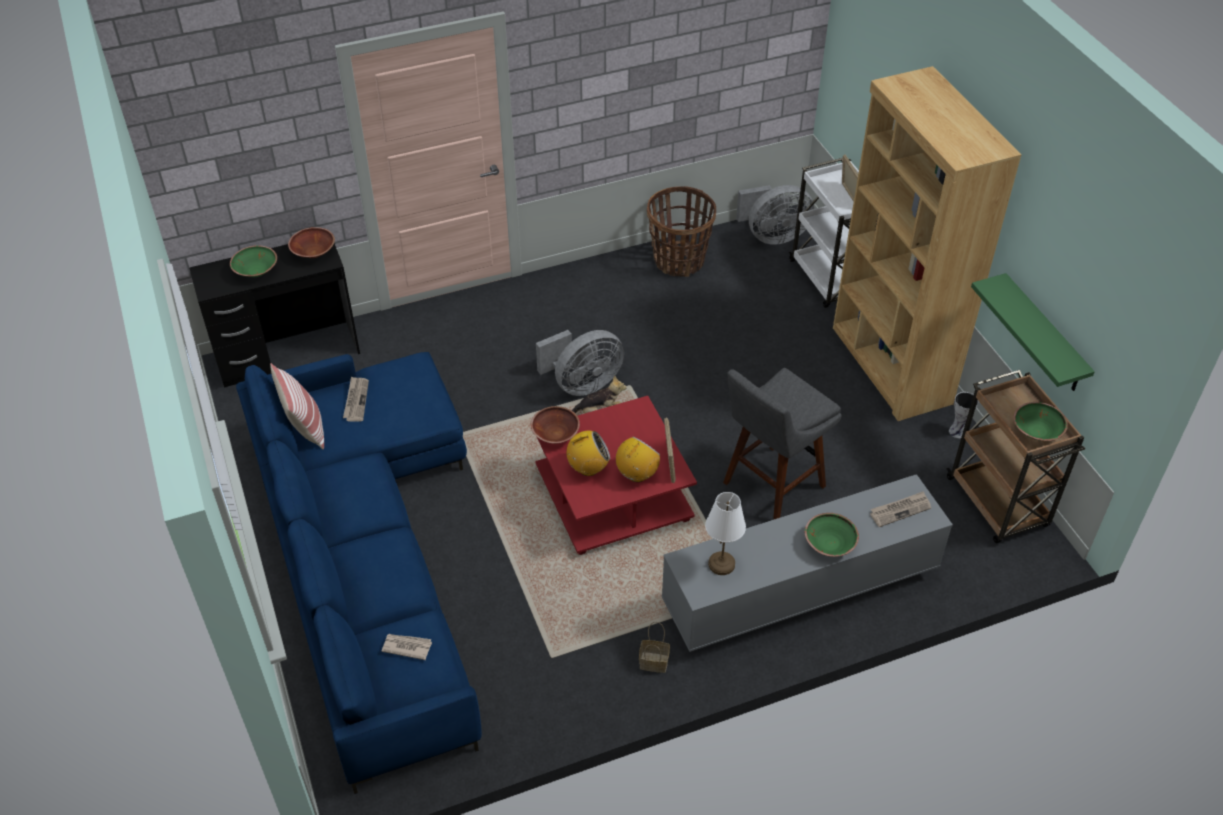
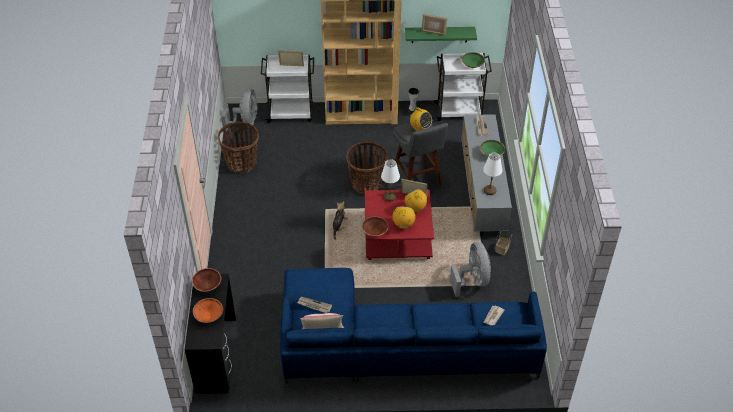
camera: 70 degrees left, 0 degrees up
(256, 271) = (209, 315): green bowl -> orange bowl
(582, 384) = (314, 227): grey fan -> grey fan (472, 280)
(648, 431) = (389, 197): none -> white table lamp
(717, 421) = (366, 184): none -> basket
(797, 401) = (420, 128): none -> radio
(998, 504) = (459, 111): brown cart -> white cart
(1022, 315) = (433, 32): none -> picture frame

